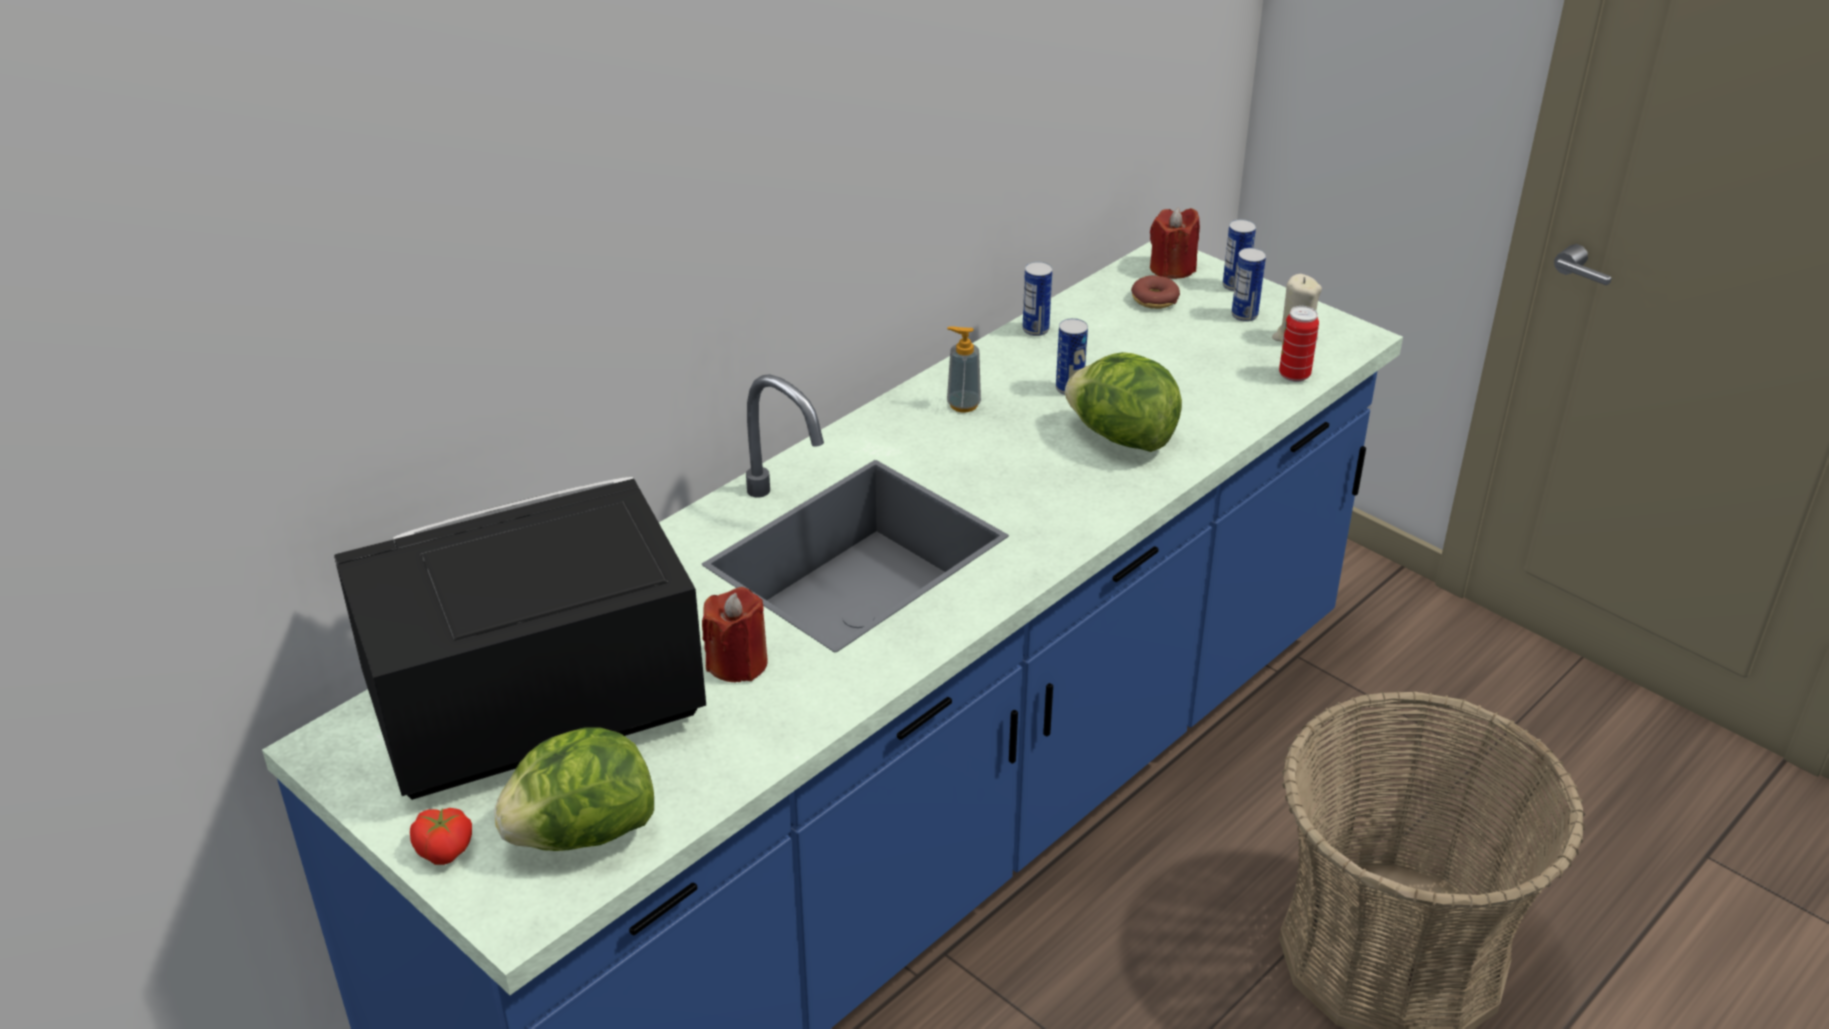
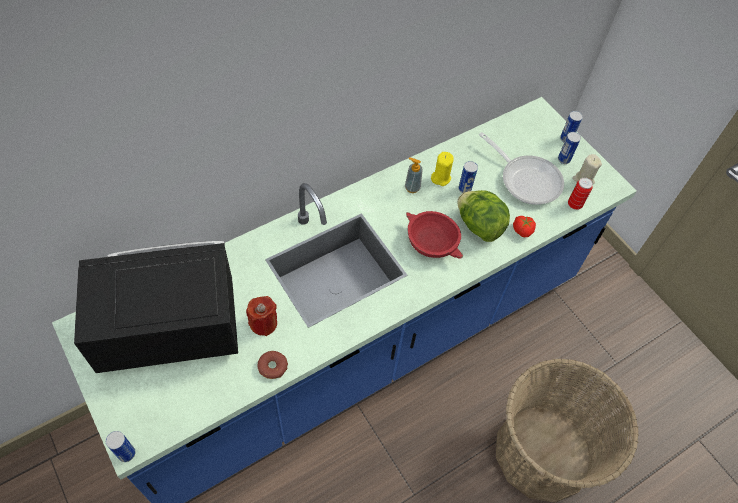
camera: 10 degrees right, 20 degrees up
(445, 848) = (111, 399): tomato -> tomato (523, 230)
(582, 834) = (170, 406): lettuce -> none
(1014, 381) = (440, 178): none -> yellow candle
(1035, 329) = (461, 147): can -> can (126, 453)
(1036, 479) = (431, 243): none -> red bowl
(1154, 300) = (524, 139): donut -> donut (272, 367)
(1172, 268) = (539, 120): red candle -> none
(1185, 355) = (526, 179): none -> frying pan

